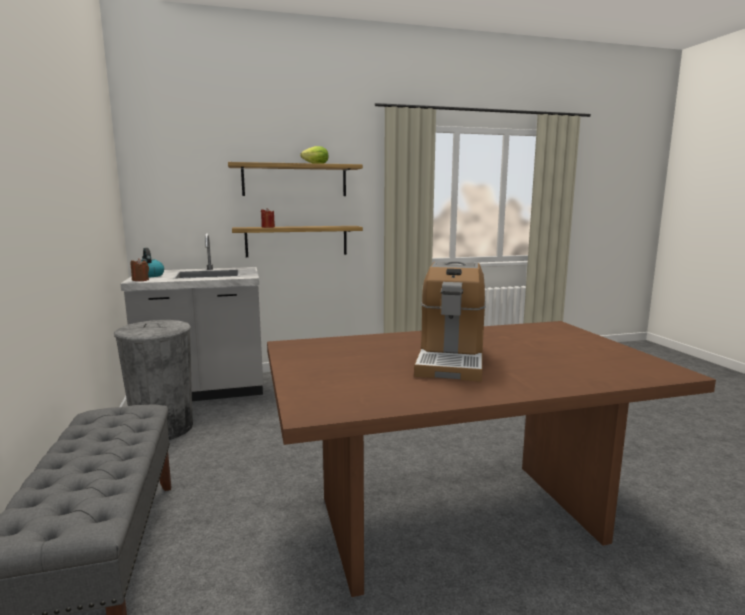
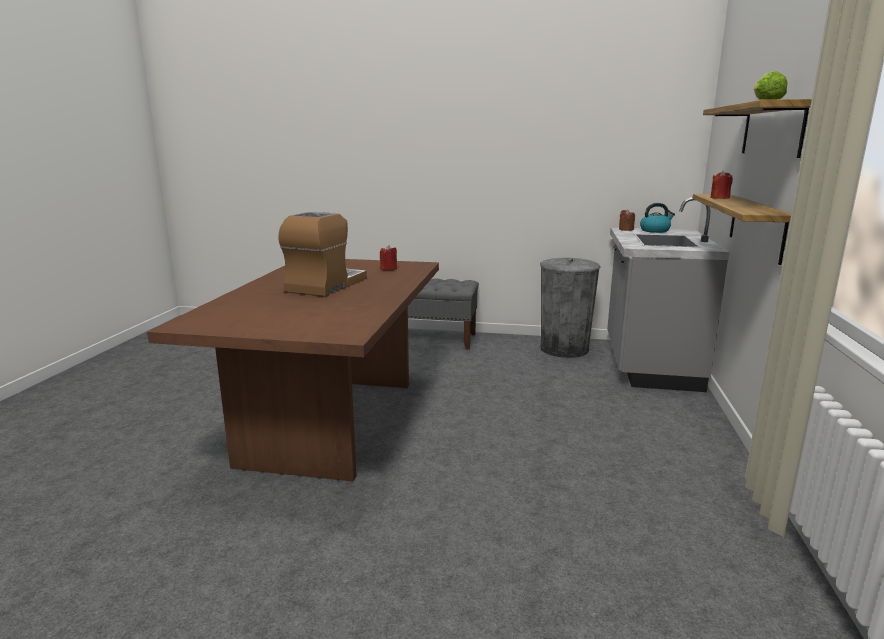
camera: 115 degrees right, 5 degrees up
(331, 352) = (389, 269): none -> red candle
(451, 360) = (326, 285): coffee machine -> coffee machine turned 75 degrees clockwise

